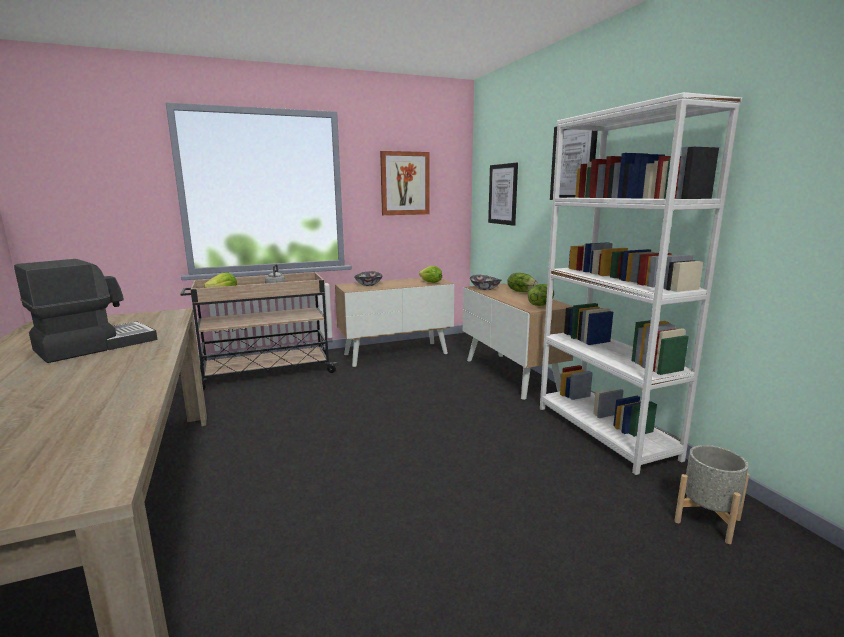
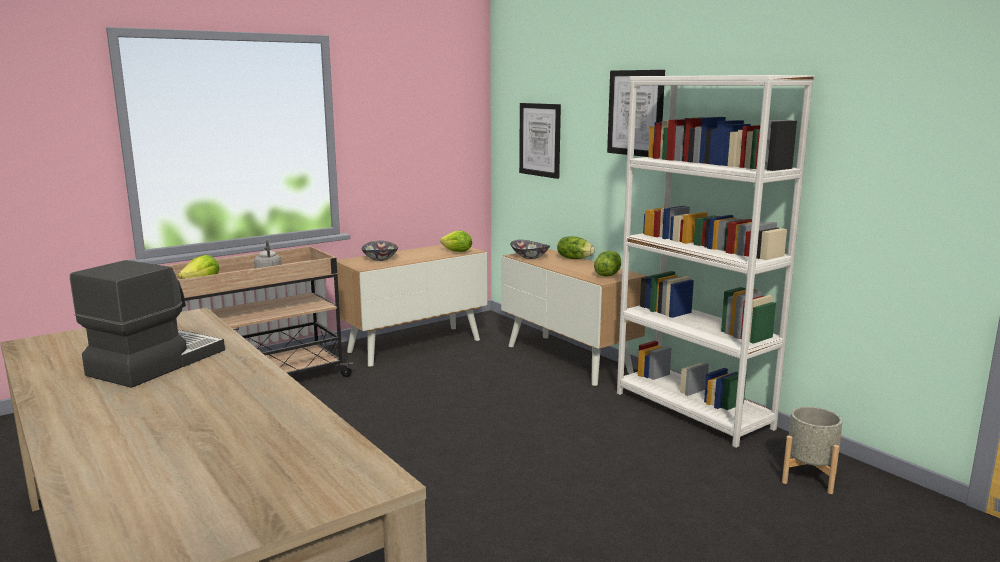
camera: 15 degrees left, 0 degrees up
(405, 183) = (412, 124): picture -> none

